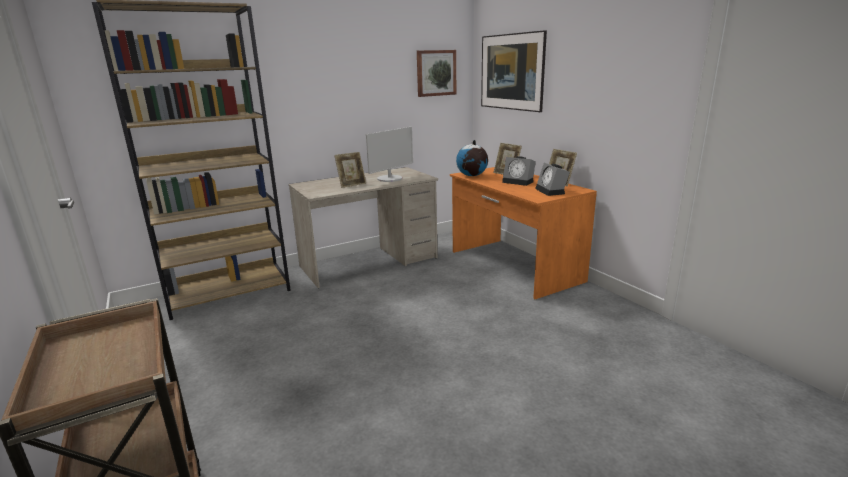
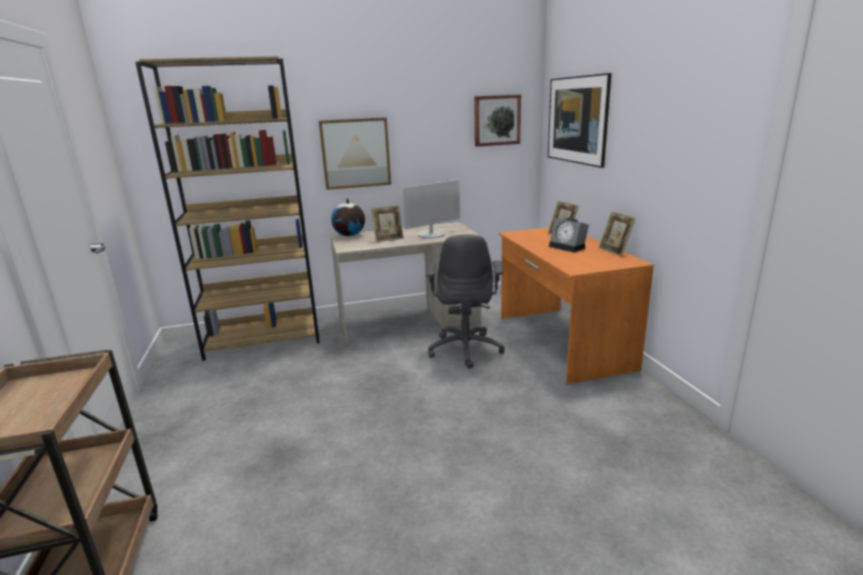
camera: 15 degrees right, 0 degrees up
(310, 103) = (355, 153): none -> picture
(434, 281) = (466, 349): none -> grey office chair
(472, 175) = (521, 236): globe -> globe (349, 235)
(551, 191) = (598, 262): alarm clock -> none

